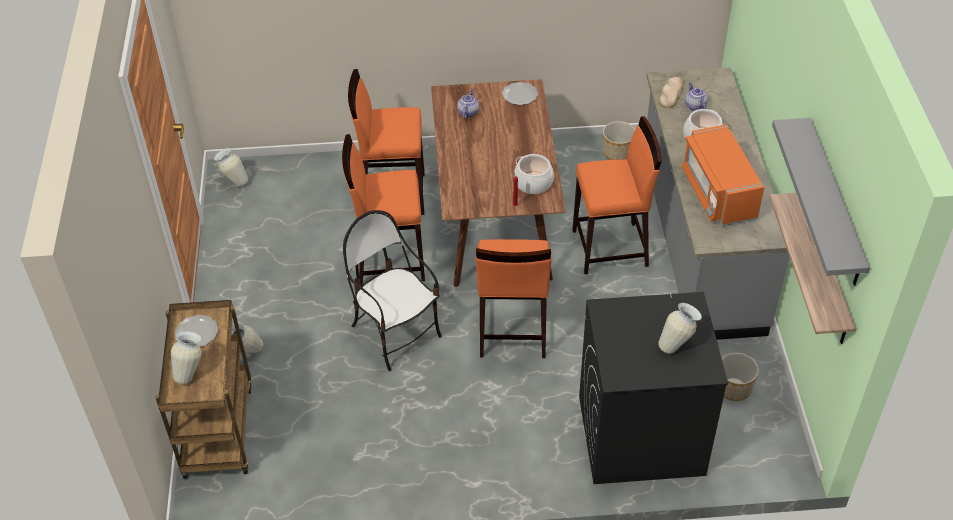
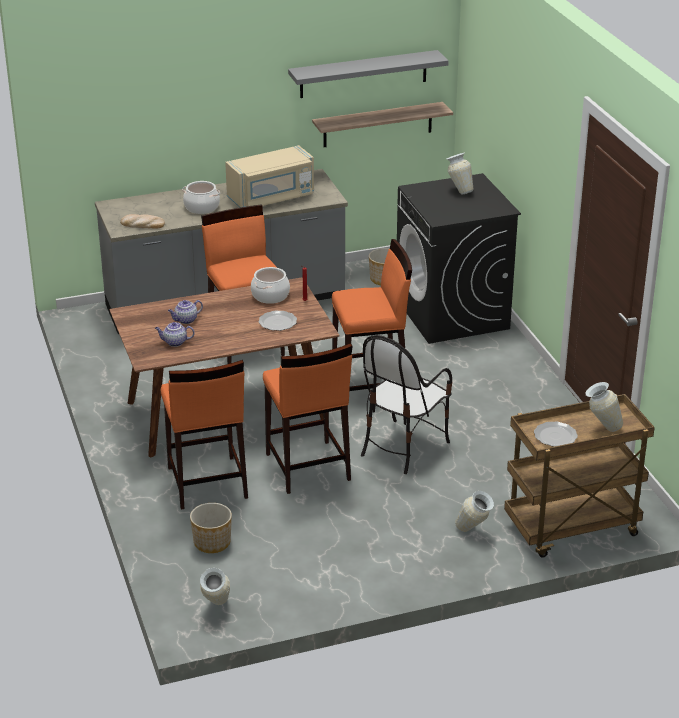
camera: 105 degrees left, 15 degrees down
(520, 94) = (138, 317): plate -> plate (277, 322)
(617, 153) = (108, 354): planter -> planter (212, 542)
(694, 106) = (157, 213): teapot -> teapot (185, 320)
(718, 193) = (271, 197): orange microwave -> beige microwave

